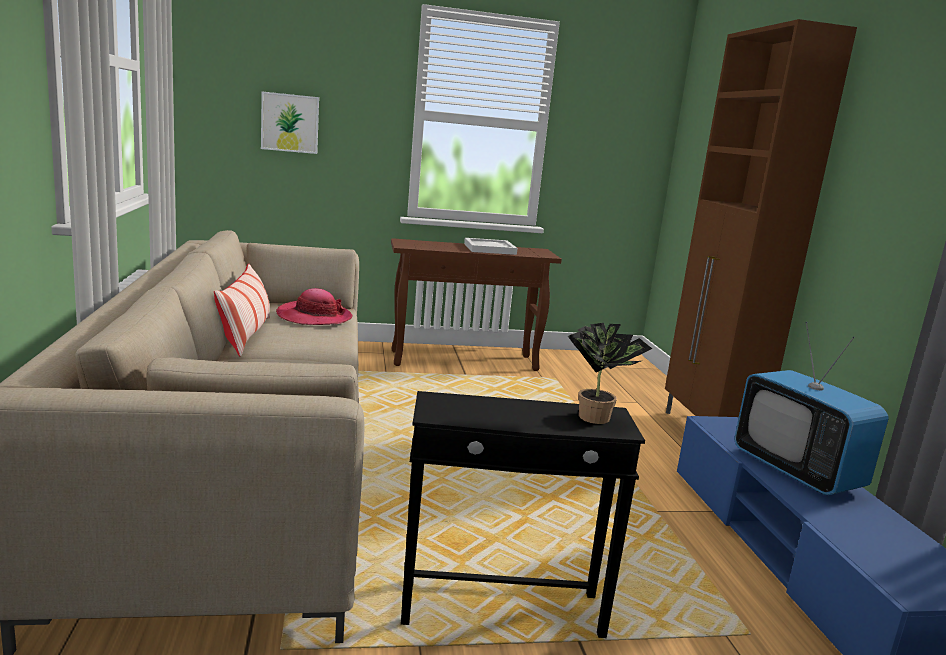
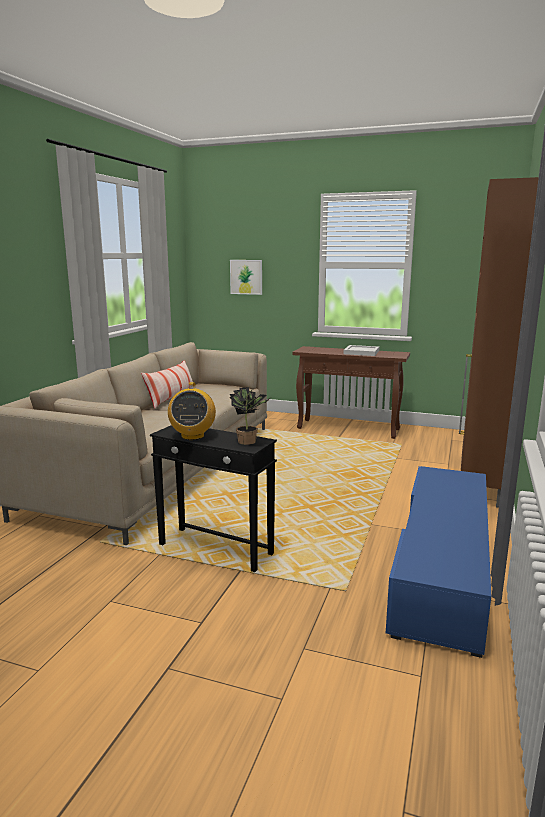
camera: 30 degrees right, 0 degrees up
(314, 317) = (220, 391): hat -> none
(494, 417) = (192, 436): none -> radio
(796, 471) = (448, 504): television -> none

